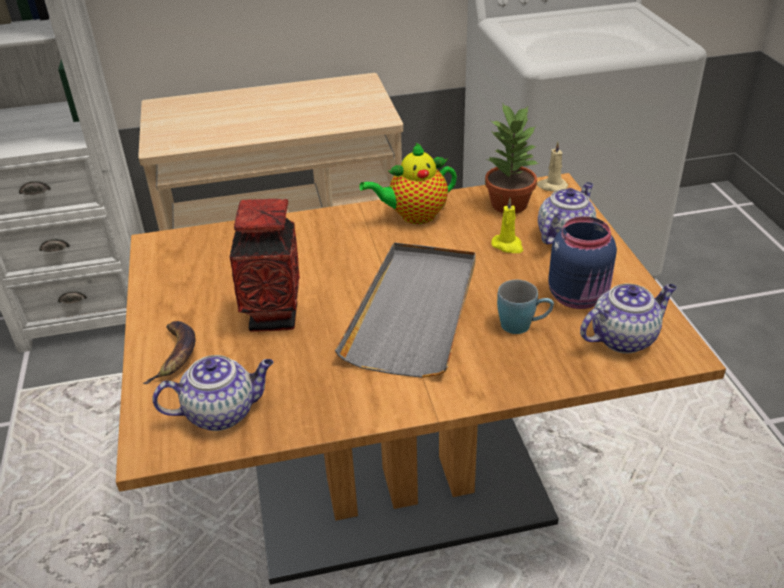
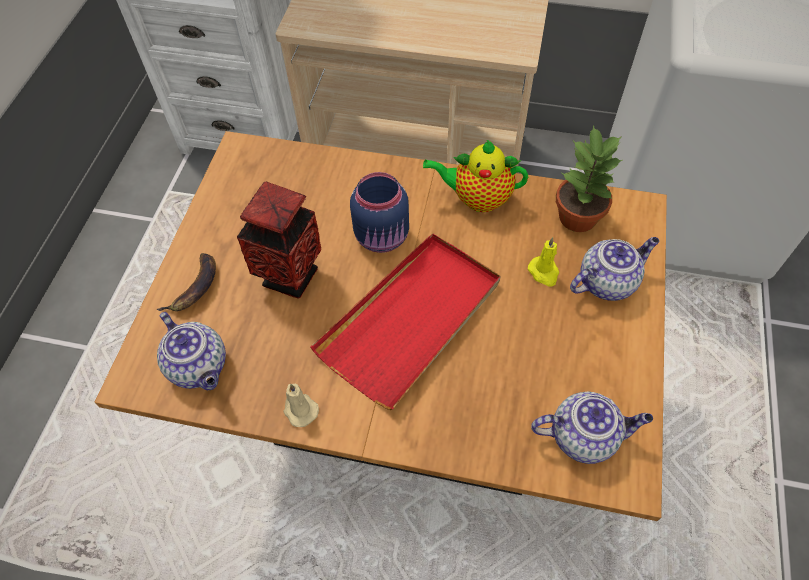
camera: 25 degrees right, 20 degrees up
(222, 412) = (200, 367): teapot -> teapot turned 45 degrees clockwise
(414, 311) = (412, 320): grey tray -> red tray
(523, 326) = (498, 379): blue mug -> none
(551, 186) = (636, 208): beige candle -> beige candle (299, 409)
(579, 297) = (573, 366): blue jar -> blue jar (383, 237)

